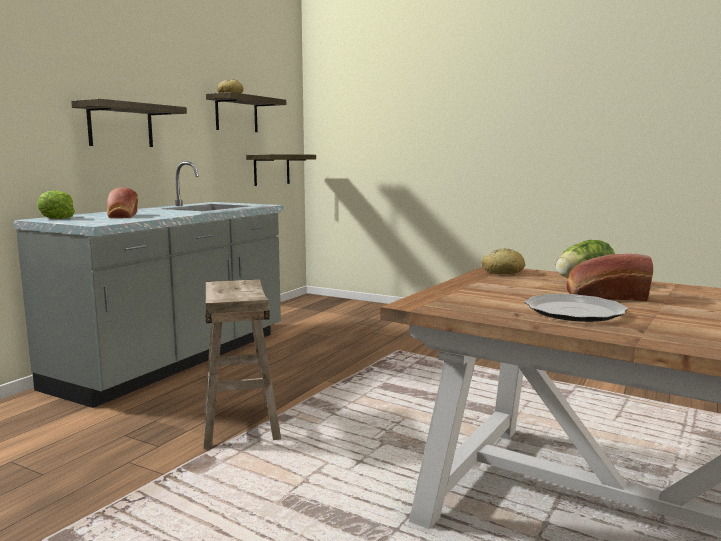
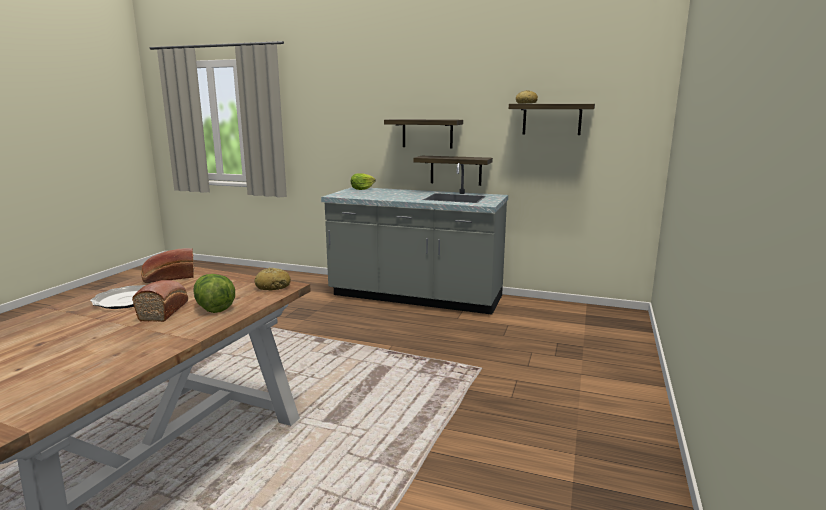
camera: 80 degrees right, 5 degrees up
(123, 216) = (378, 194): bread -> bread (168, 277)
(239, 424) = (312, 330): beige stool -> none
(271, 169) = (600, 172): shelf -> shelf (456, 170)

